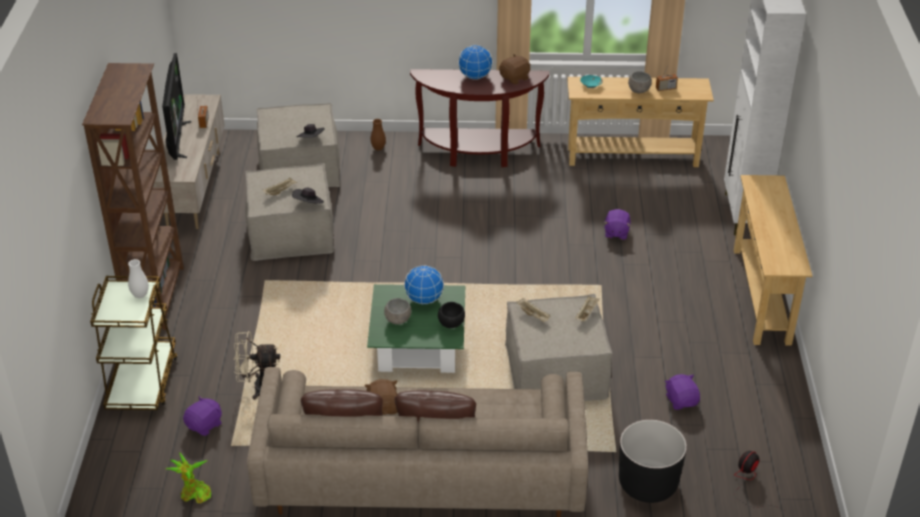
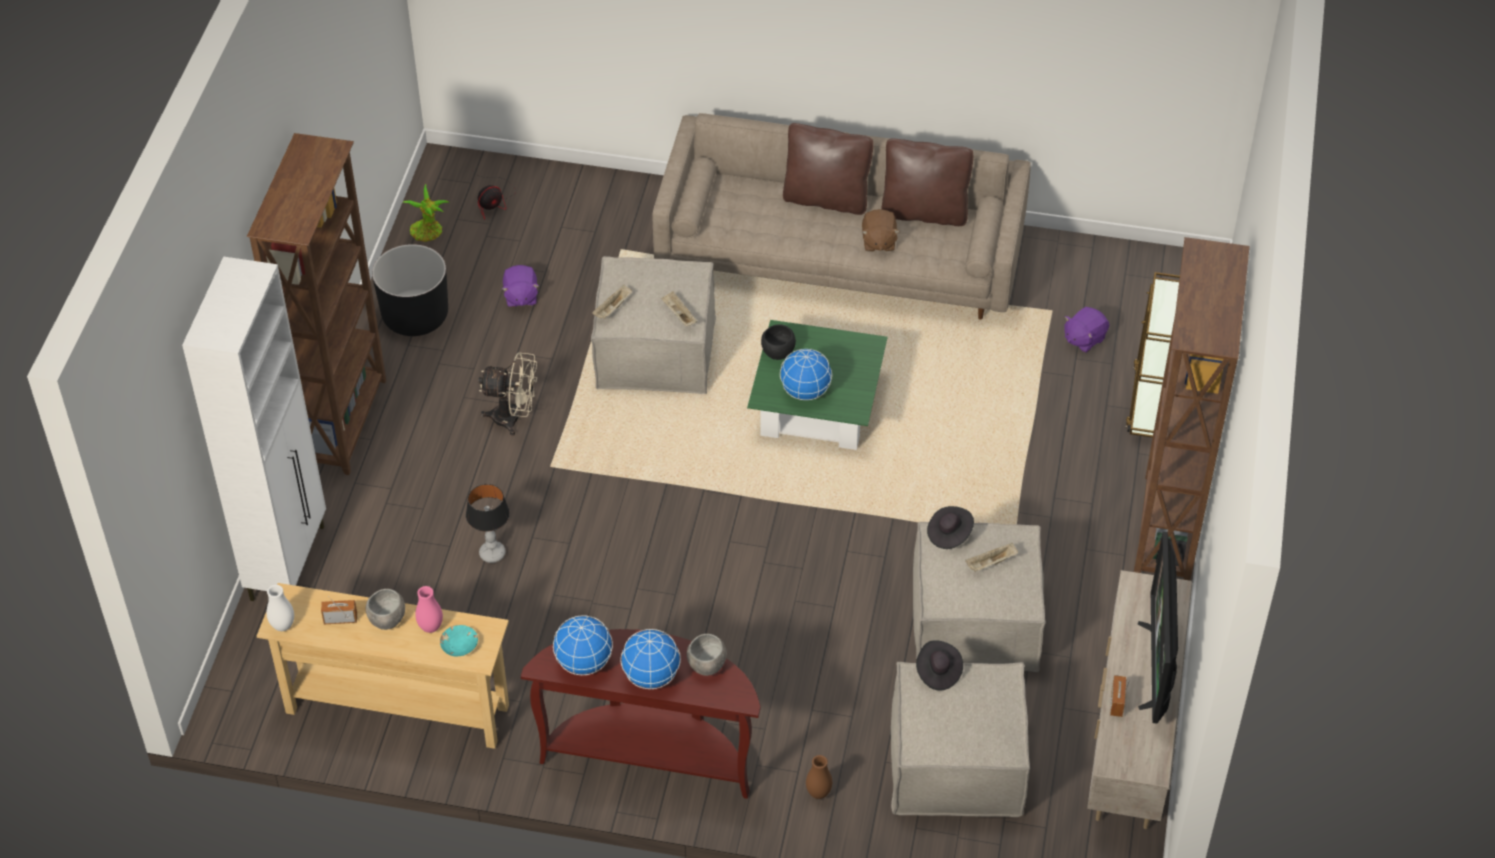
camera: 170 degrees left, 10 degrees up
(140, 295) = (1167, 320): white vase -> white vase (283, 626)
(194, 494) = (1090, 263): potted plant -> potted plant (428, 233)
(258, 387) = (1021, 378): beige fan -> beige fan (513, 419)
(398, 320) = (844, 367): grey bowl -> grey bowl (706, 666)
(515, 78) = (584, 662): brown plush toy -> globe
(612, 90) = (430, 627): none -> pink vase
(616, 233) = (492, 554): purple plush toy -> table lamp
(648, 483) = (600, 214): black planter -> black planter (415, 316)
(762, 295) = (344, 422): beige console table -> brown bookcase

